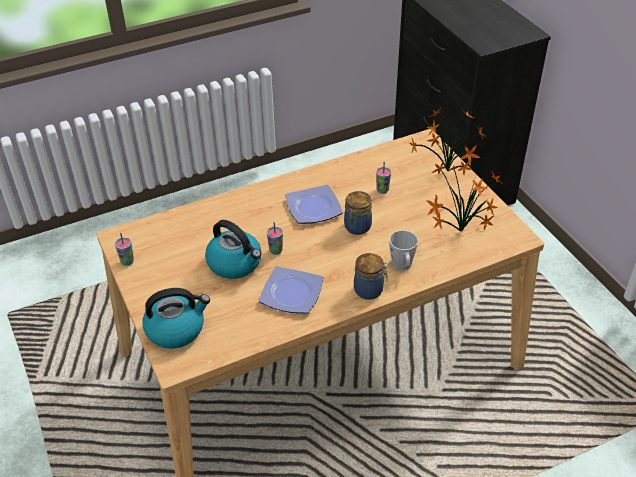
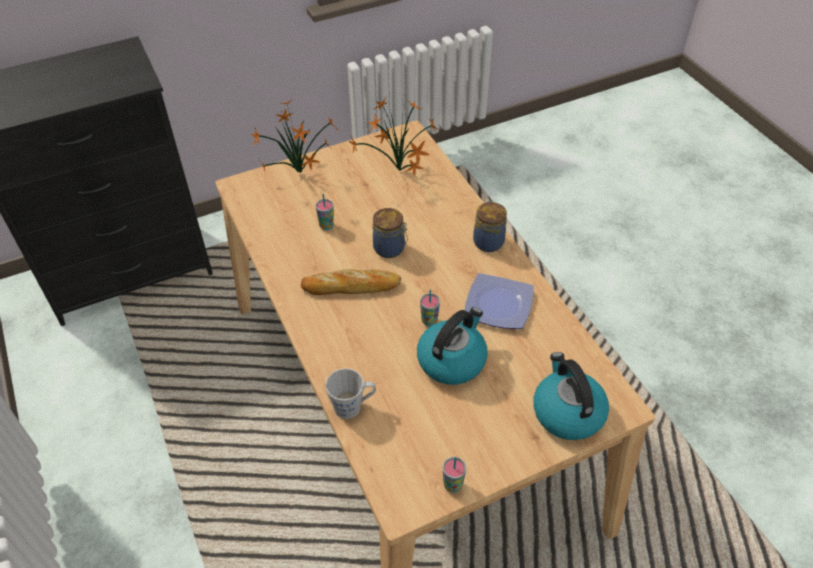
camera: 90 degrees left, 5 degrees up
(314, 207) = (351, 286): plate -> bread
(402, 266) = (451, 215): grey mug -> grey mug (353, 406)

